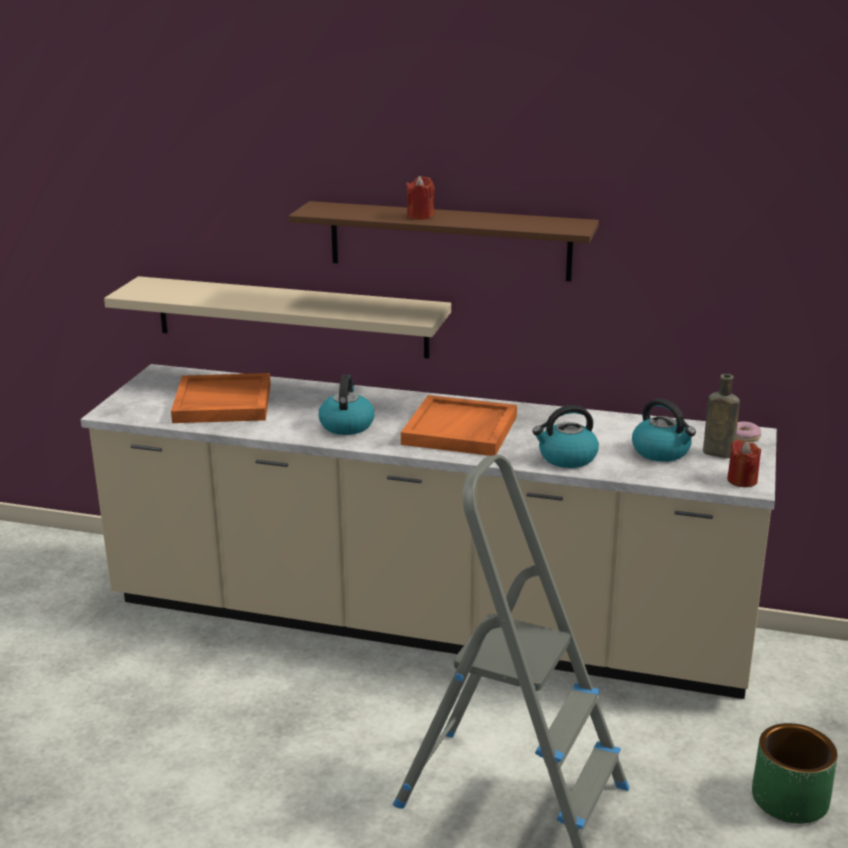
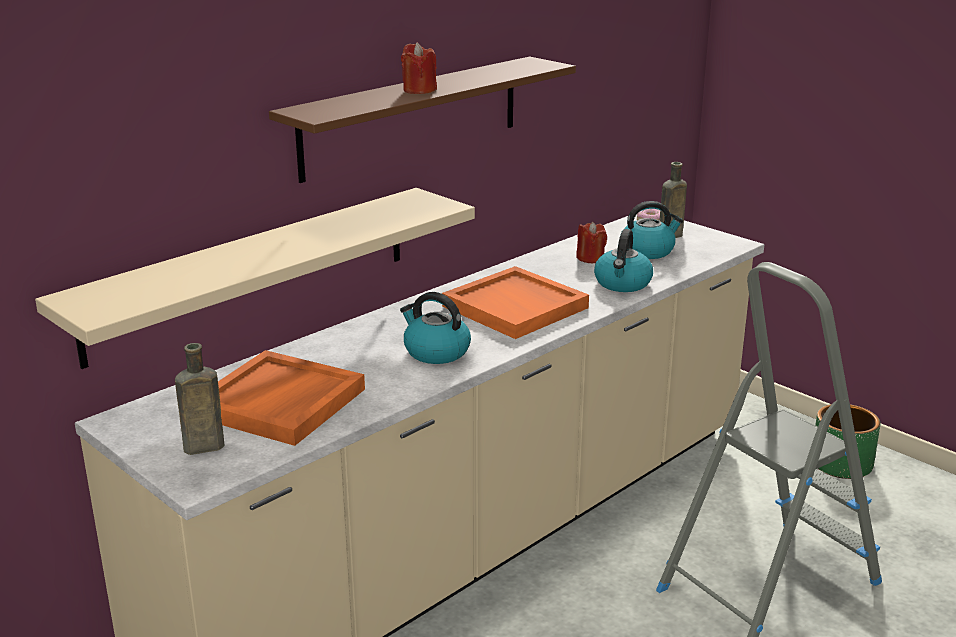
camera: 60 degrees left, 0 degrees up
(148, 401) = (200, 447): none -> brown bottle
(742, 480) = (724, 242): red candle -> red candle (590, 258)

